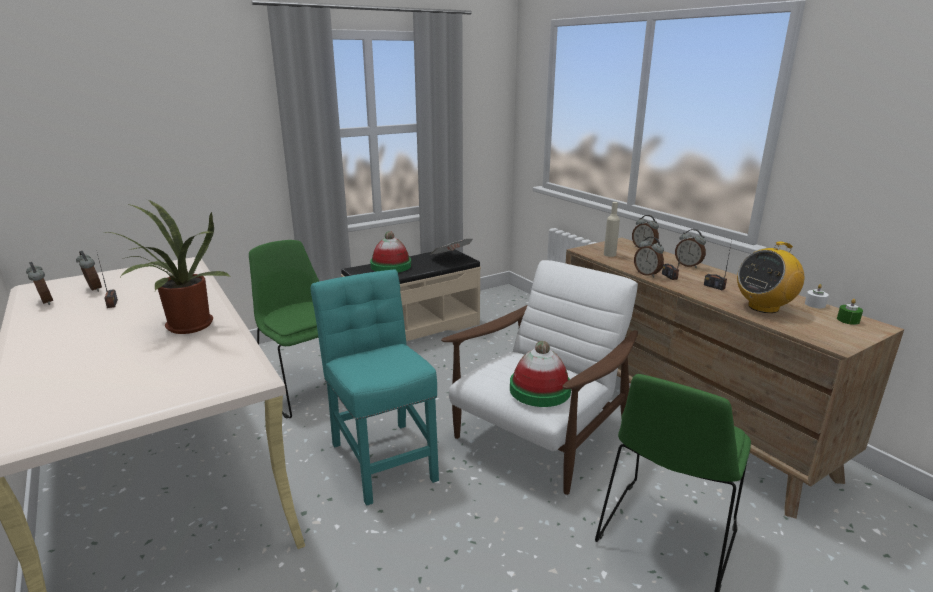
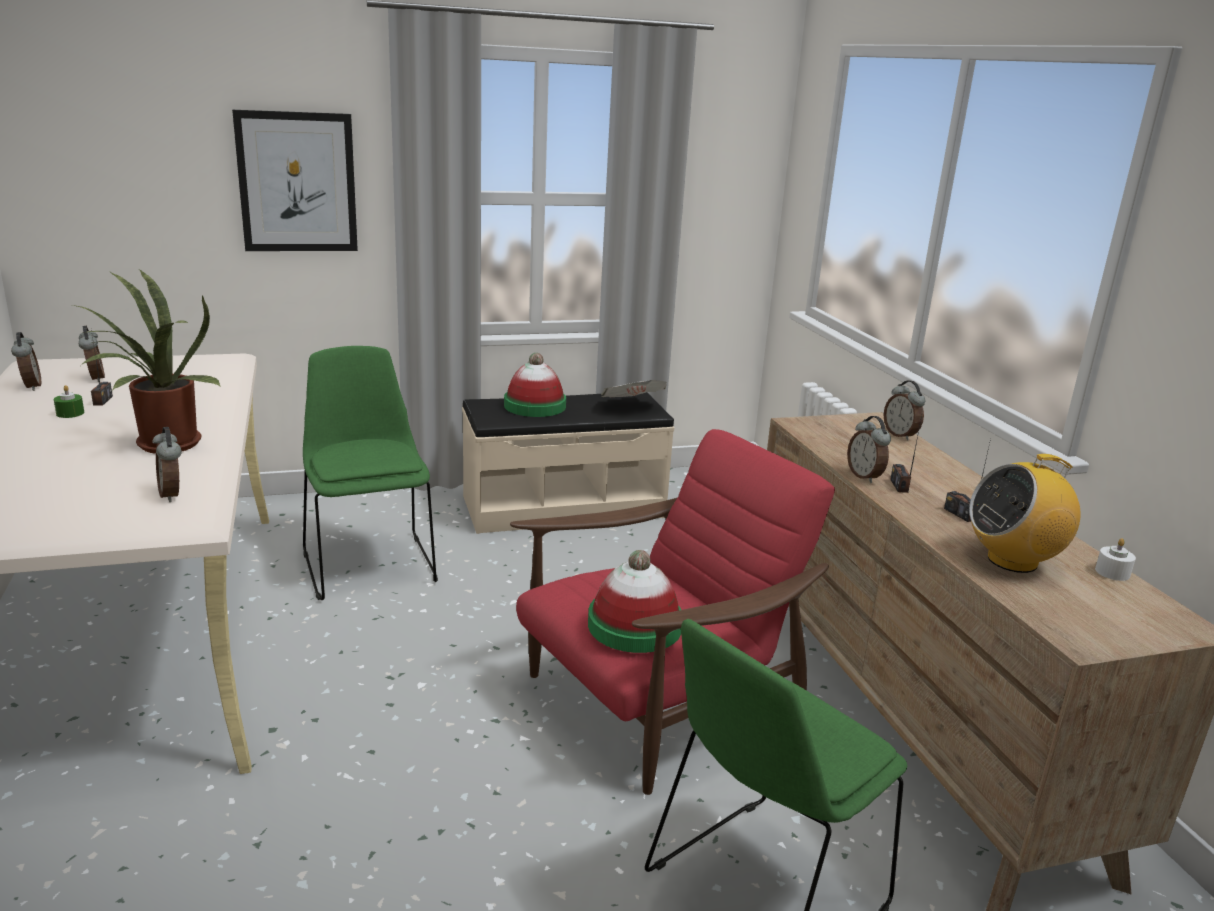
camera: 15 degrees right, 0 degrees up
(211, 132) = (297, 182): none -> picture
(382, 457) = (415, 680): turquoise chair -> none
(540, 435) = (659, 700): white armchair -> red armchair
(609, 254) = (833, 436): beige bottle -> none
(688, 265) = (949, 474): alarm clock -> alarm clock (172, 494)
(848, 320) = (1146, 608): green candle -> green candle (70, 413)

